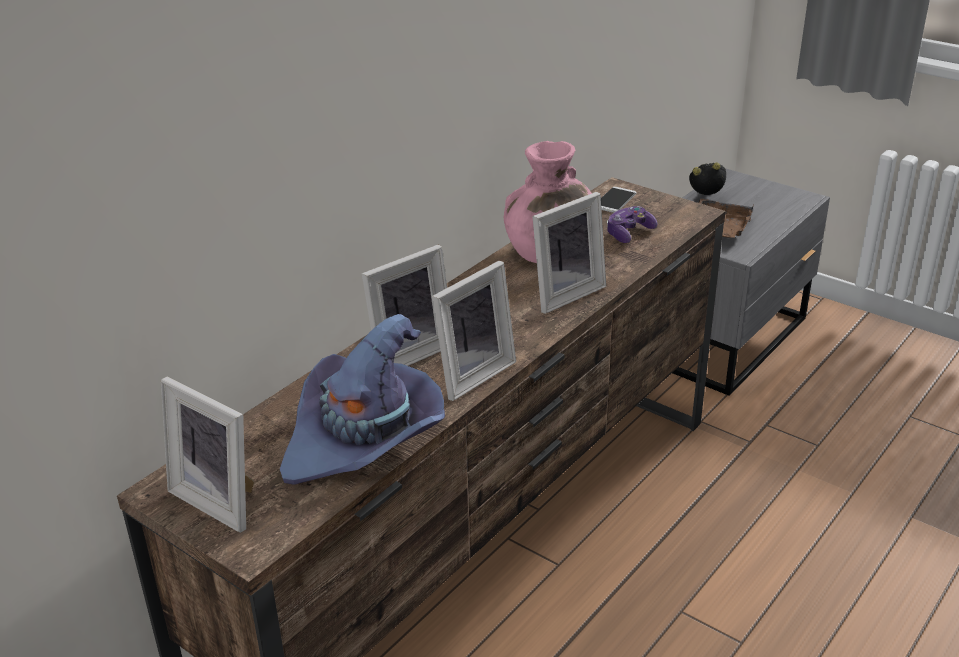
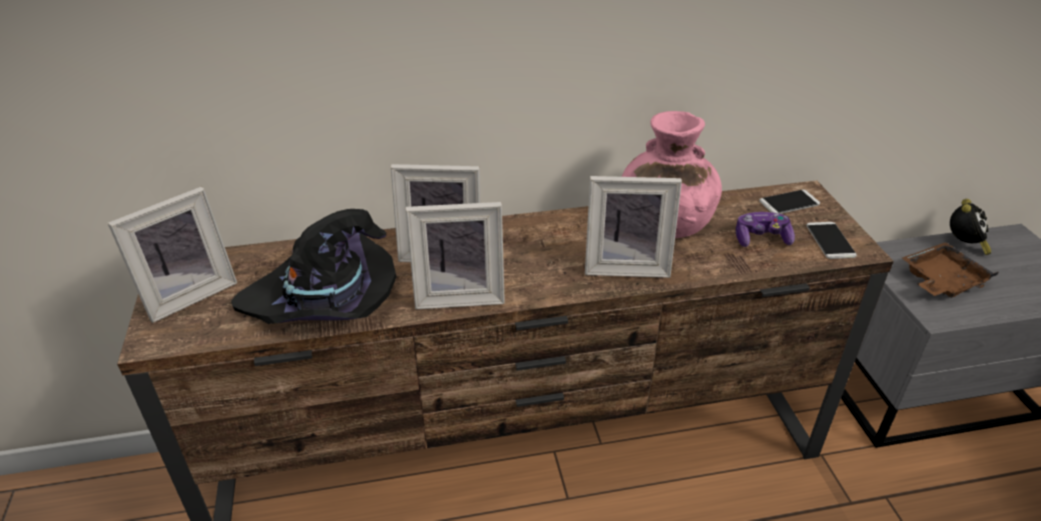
camera: 40 degrees right, 5 degrees up
(221, 499) = (188, 294): picture frame -> picture frame turned 120 degrees counterclockwise
(366, 437) = (324, 302): purple hat -> black hat
(673, 215) = (830, 241): none -> phone
(706, 198) = (963, 245): alarm clock -> alarm clock turned 75 degrees clockwise

